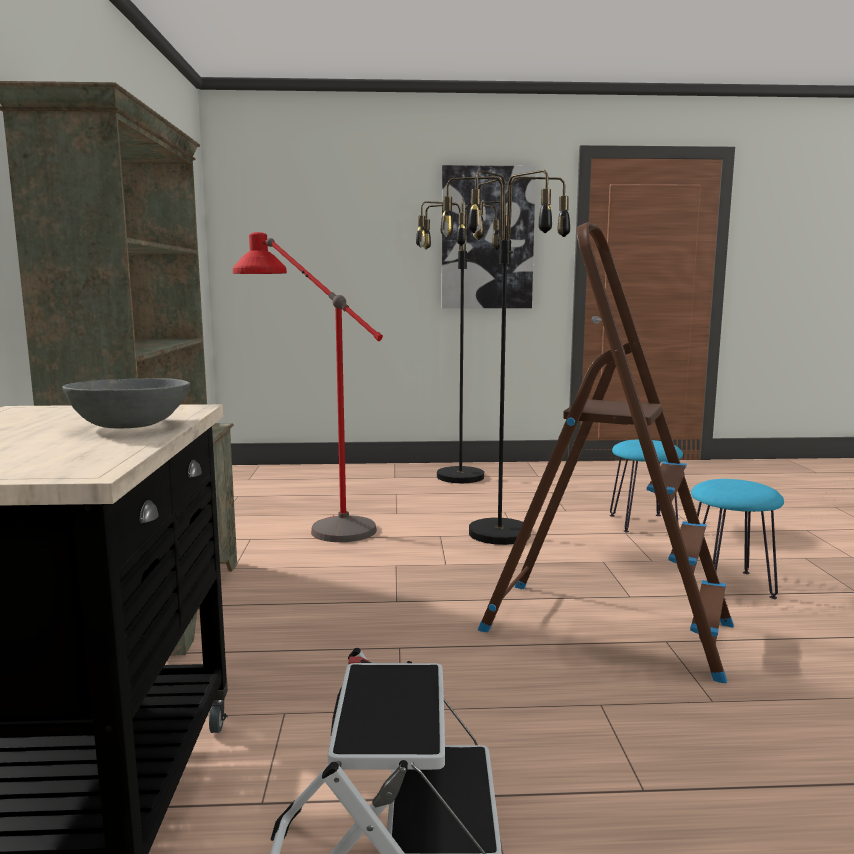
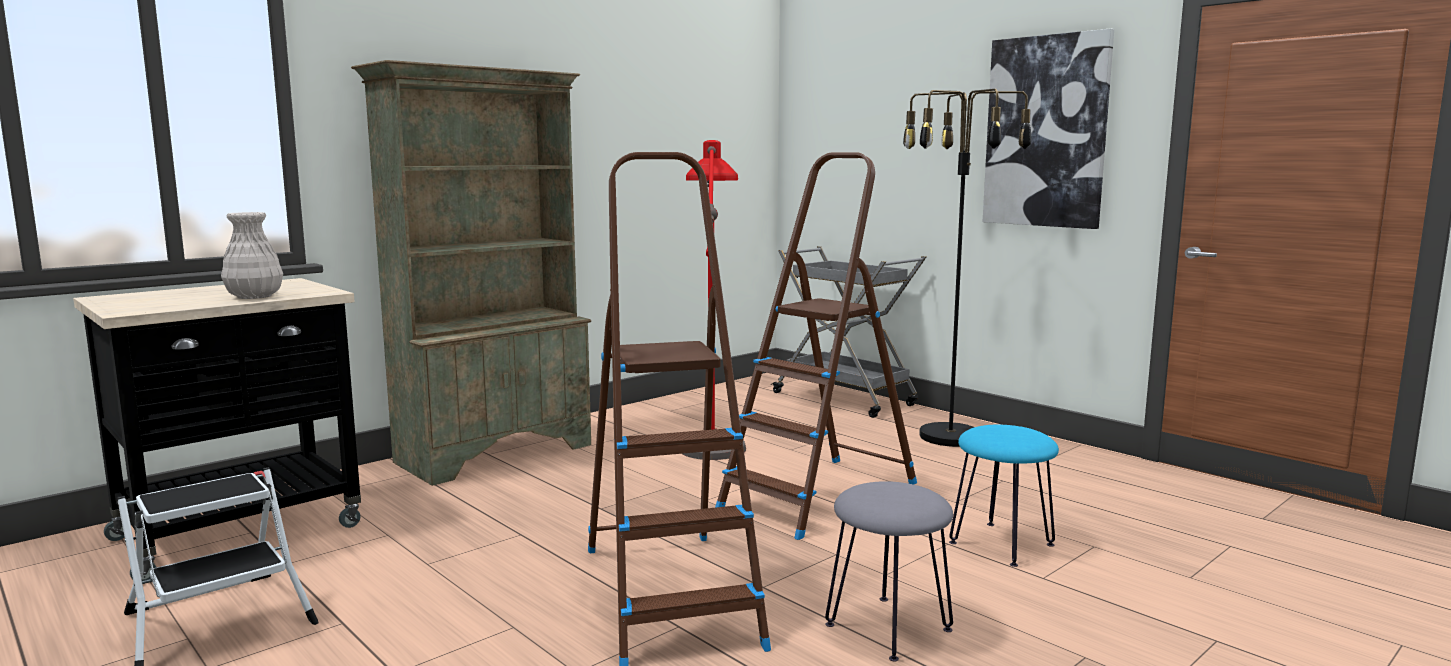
camera: 50 degrees right, 0 degrees up
(131, 425) = (254, 296): grey bowl -> white vase
(332, 472) = (844, 399): none -> grey cart
(498, 534) = (819, 496): floor lamp -> brown step ladder
(728, 584) = (888, 627): turquoise stool -> grey stool

